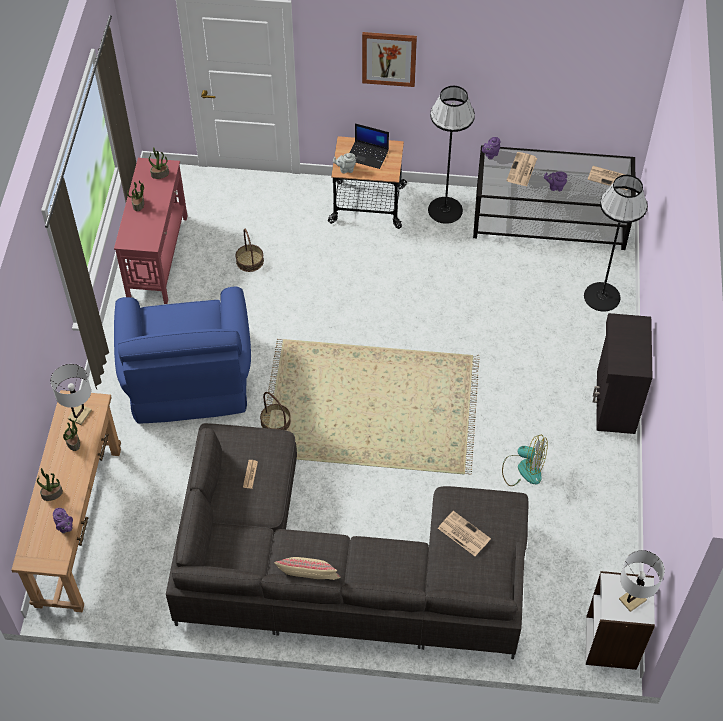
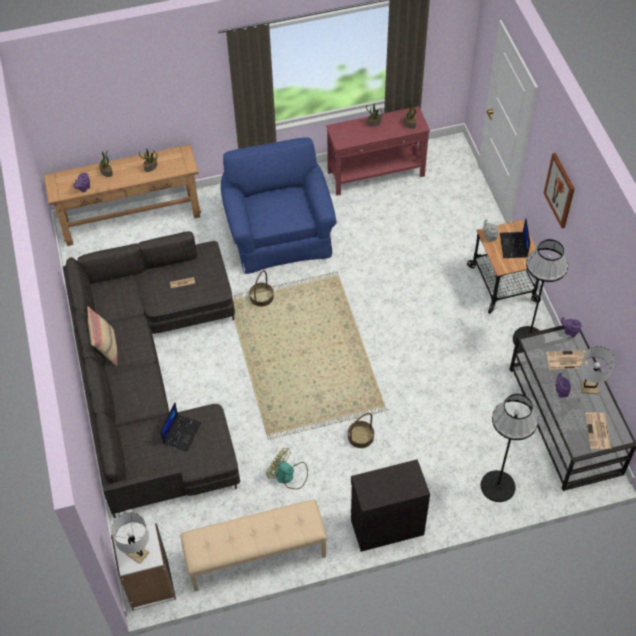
camera: 70 degrees right, 0 degrees up
(79, 414) = (174, 161): white table lamp -> white table lamp (589, 388)
(188, 375) = (278, 231): blue armchair -> blue armchair turned 105 degrees clockwise
(249, 261) = (402, 229): basket -> basket (360, 436)
(463, 533) = (181, 432): newspaper -> laptop
(523, 469) = (288, 475): fan -> fan turned 120 degrees clockwise
(610, 529) = (256, 556): none -> beige bench

